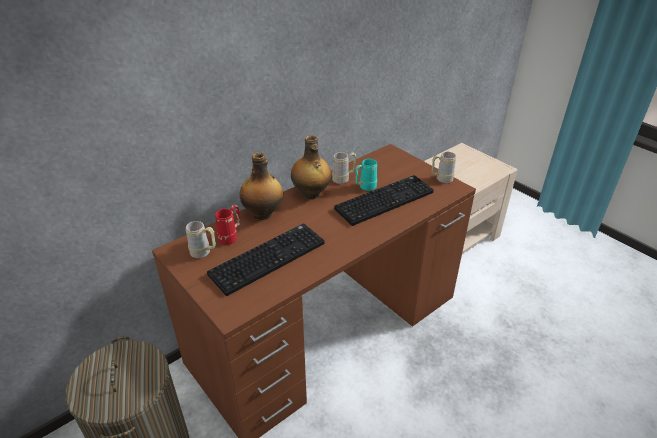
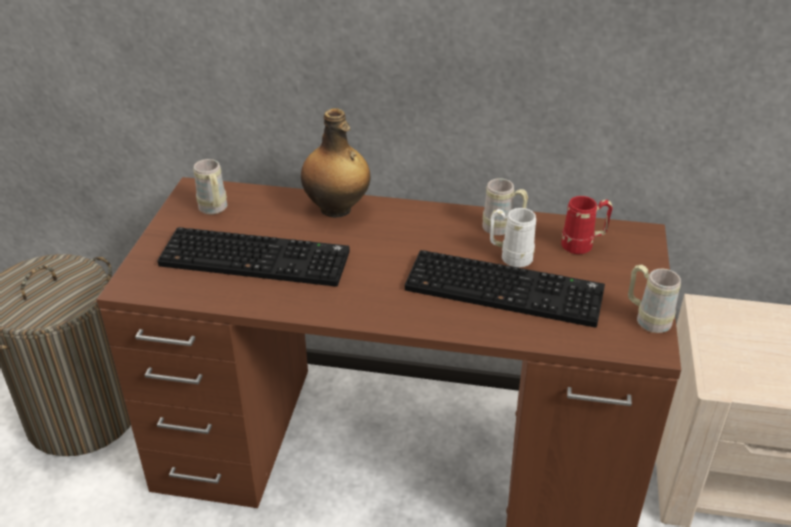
camera: 50 degrees right, 0 degrees up
(231, 237) = (264, 211): red mug -> red mug (583, 246)
(311, 194) = (428, 222): bottle -> none
(365, 187) = (510, 257): turquoise mug -> white mug

